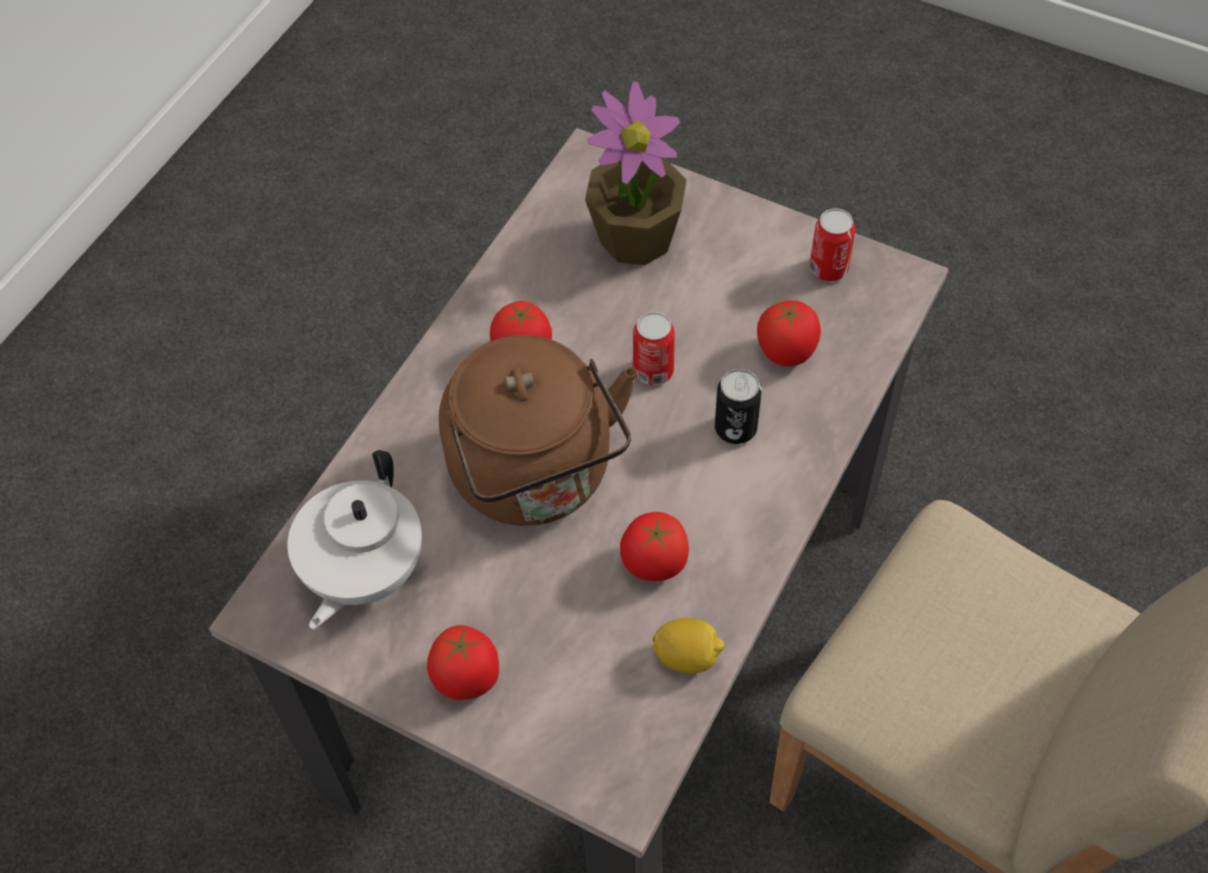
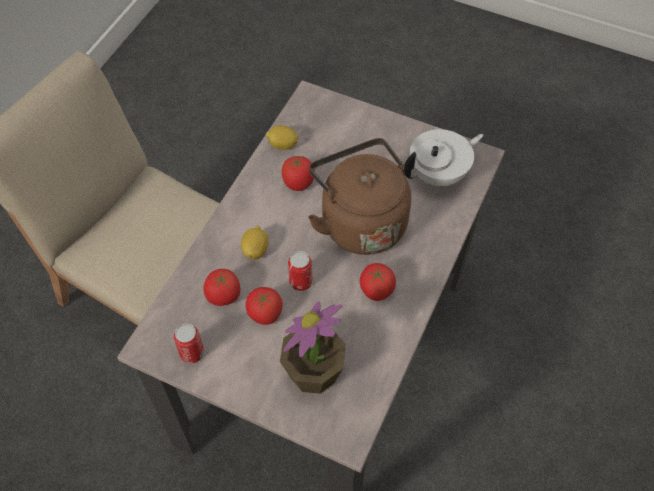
camera: 175 degrees right, 0 degrees up
(363, 572) = (439, 174): white teapot -> white teapot turned 45 degrees clockwise
(467, 677) = (381, 134): tomato -> tomato (264, 314)
(735, 428) = (255, 250): can -> lemon

